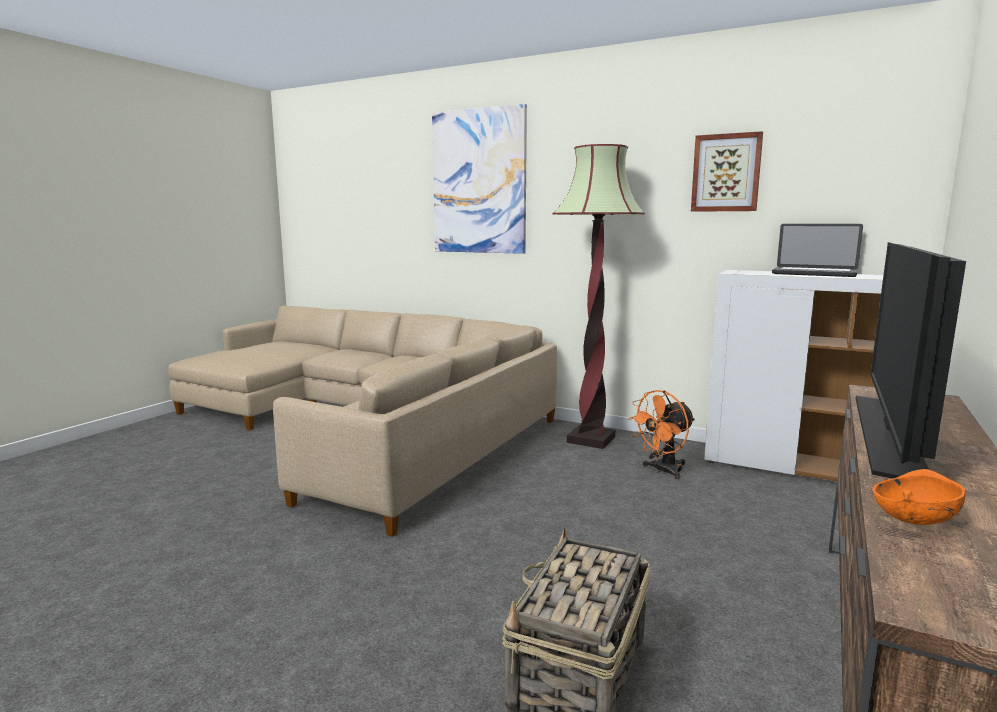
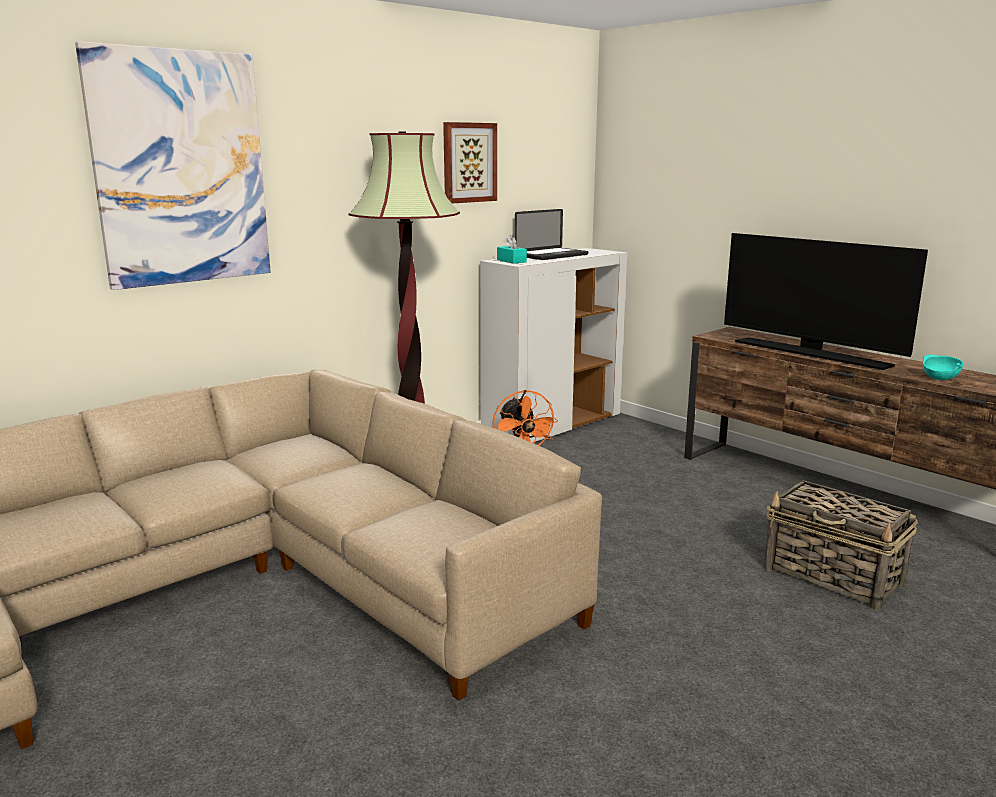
camera: 70 degrees left, 5 degrees up
(743, 271) = (511, 261): none -> turquoise tissue box
(912, 520) = (940, 378): orange bowl -> turquoise bowl

